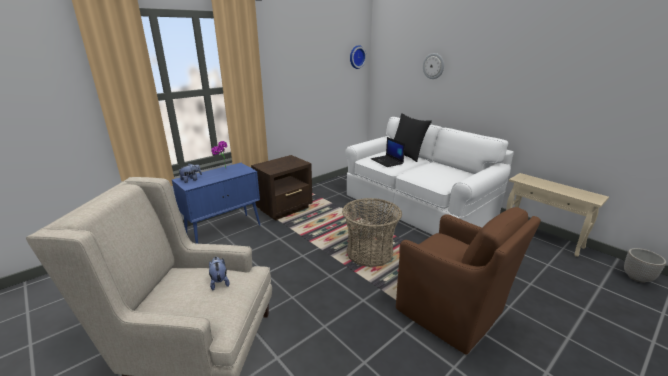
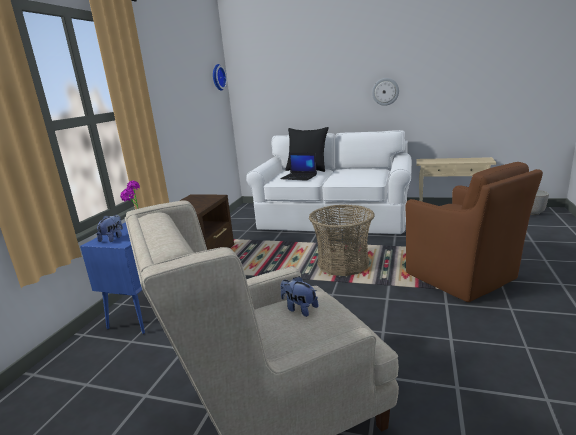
camera: 30 degrees left, 5 degrees down
(433, 66) = (308, 75): wall clock -> wall clock (385, 91)
(451, 313) = (462, 277): brown armchair -> brown armchair turned 45 degrees clockwise

